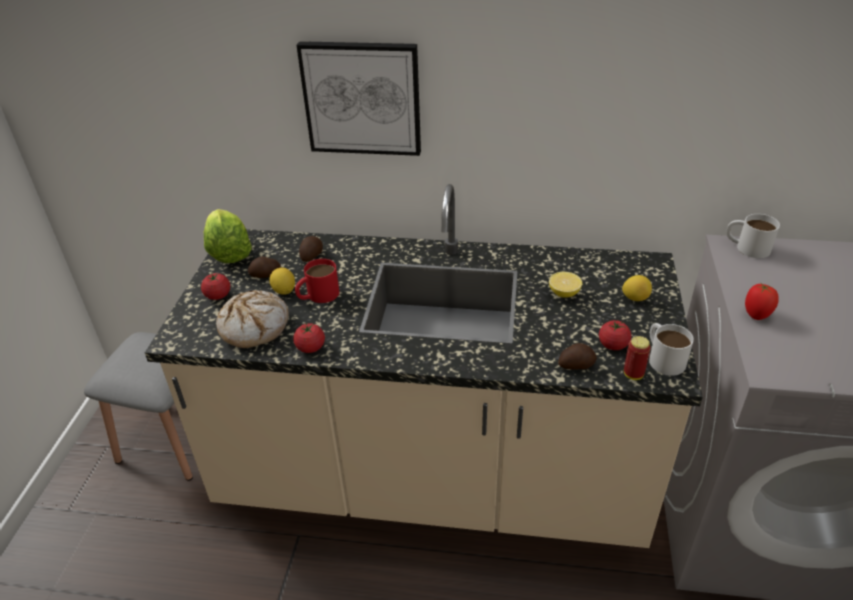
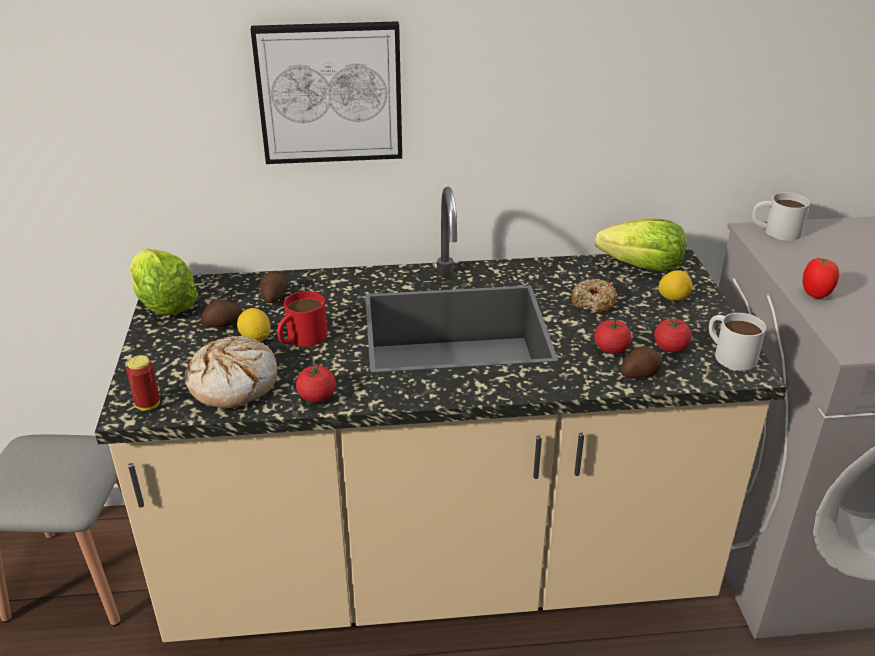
camera: 15 degrees left, 5 degrees down
(218, 295) = (169, 354): tomato -> tomato (611, 349)
(564, 293) = (594, 303): lemon -> donut
(620, 265) = (642, 267): none -> lettuce
(633, 374) = (705, 374): can -> can (148, 405)

